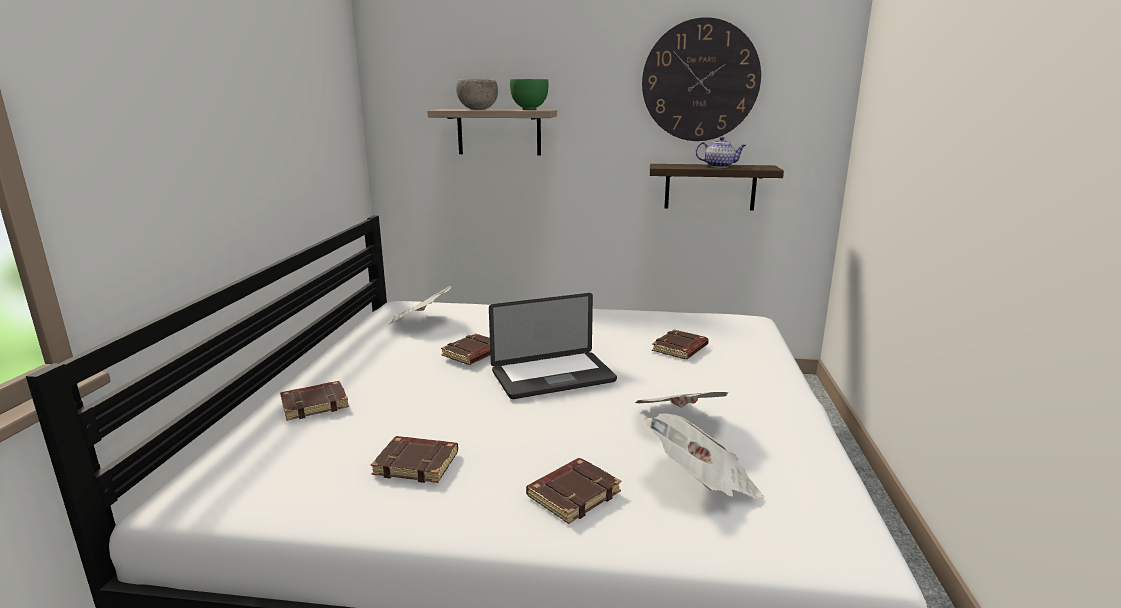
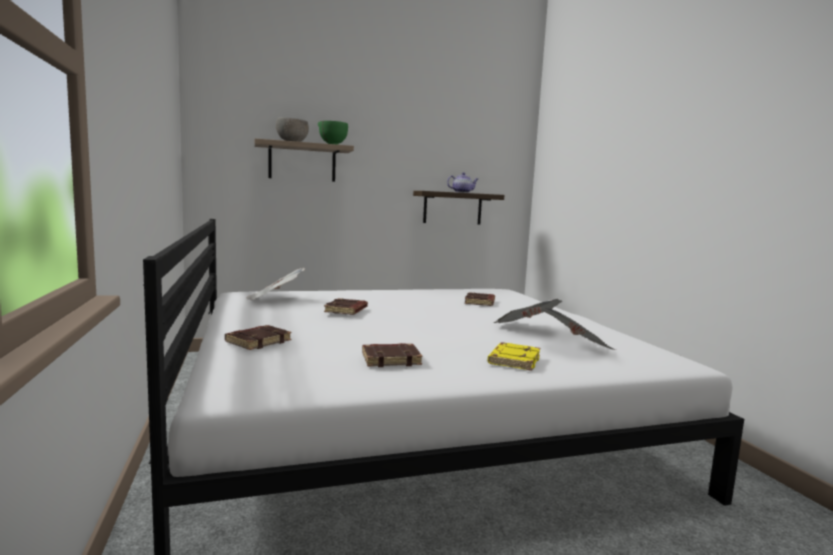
camera: 25 degrees left, 10 degrees down
(553, 377) = (420, 317): laptop -> none
(573, 494) = (513, 360): brown book -> yellow book
(700, 81) = (445, 136): wall clock -> none

